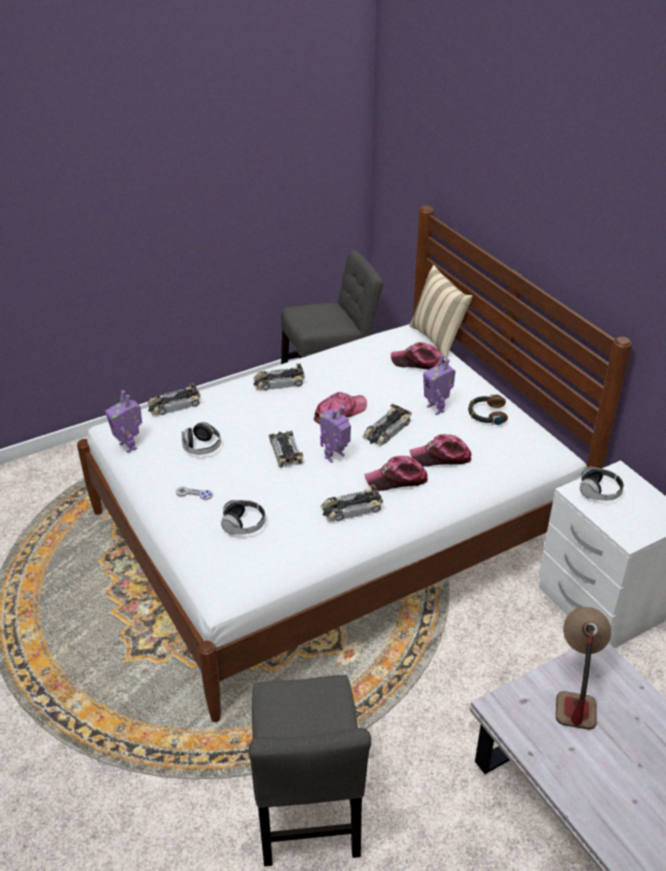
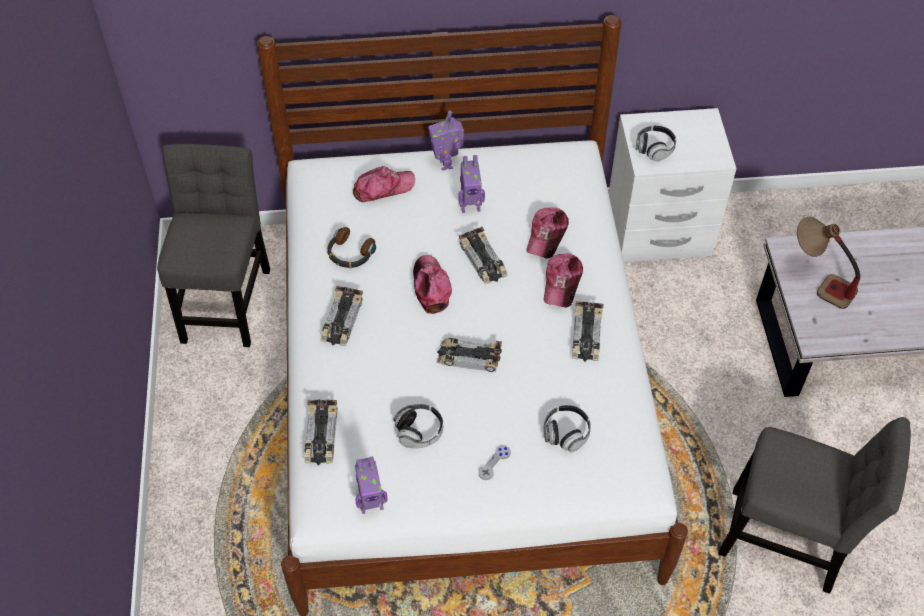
camera: 65 degrees left, 15 degrees up
(335, 457) = (502, 318): toy robot -> toy robot (446, 163)
(418, 363) = (383, 188): cap -> cap turned 150 degrees counterclockwise
(438, 339) = (346, 154): beige pillow -> none
(486, 414) = (501, 173): headphones -> headphones (350, 253)

